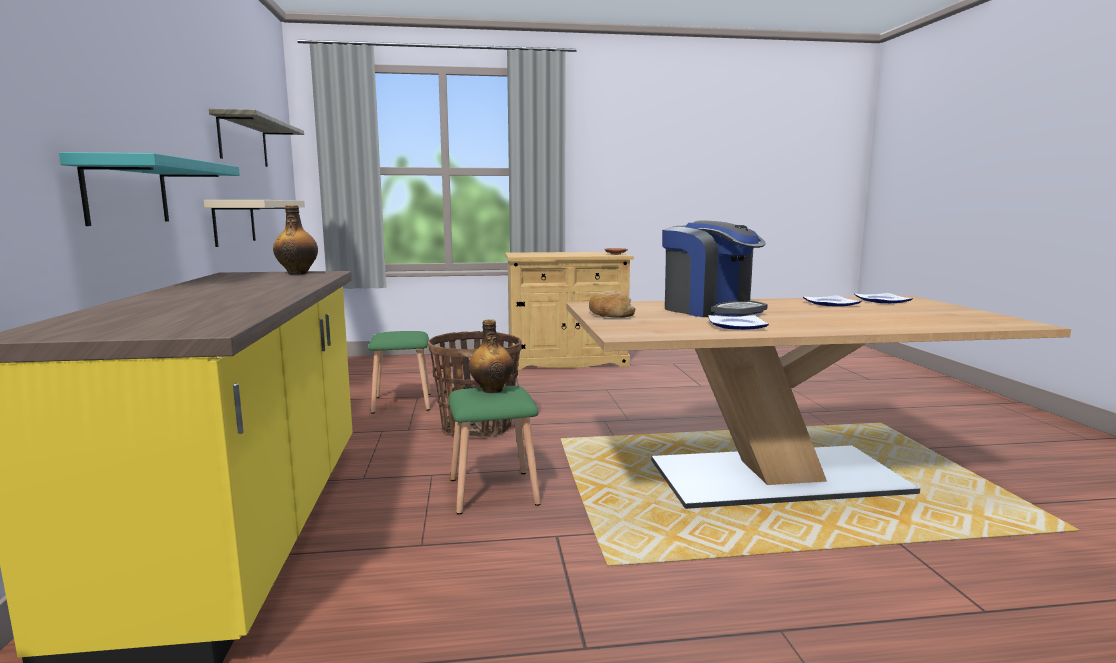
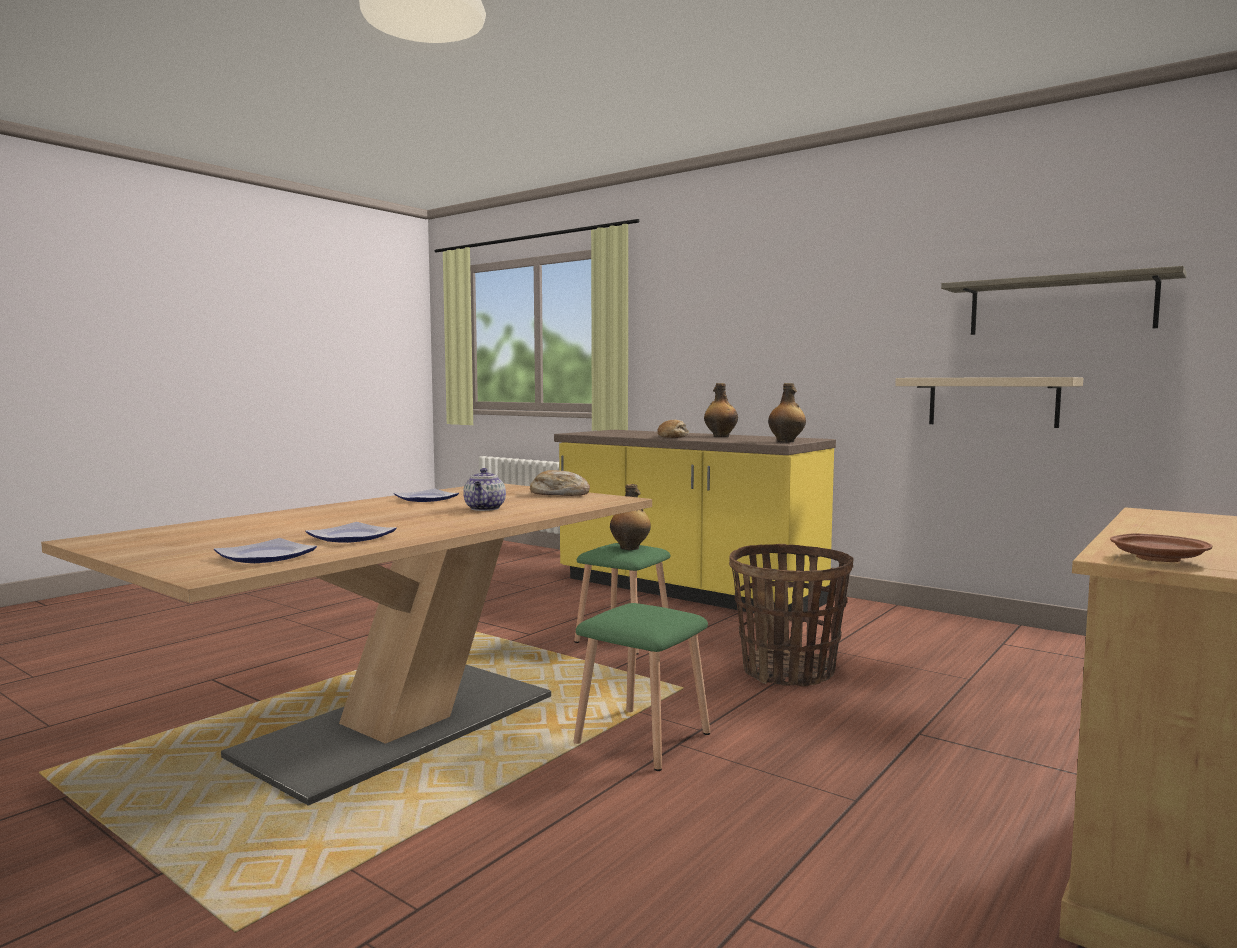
camera: 135 degrees right, 5 degrees down
(127, 192) = (789, 374): turquoise shelf -> none
(219, 287) = (720, 436): none -> bottle
(264, 293) = (673, 437): none -> bread
(403, 403) = (943, 667): green stool -> green stool (642, 740)
(710, 310) = (485, 509): coffee machine -> teapot

